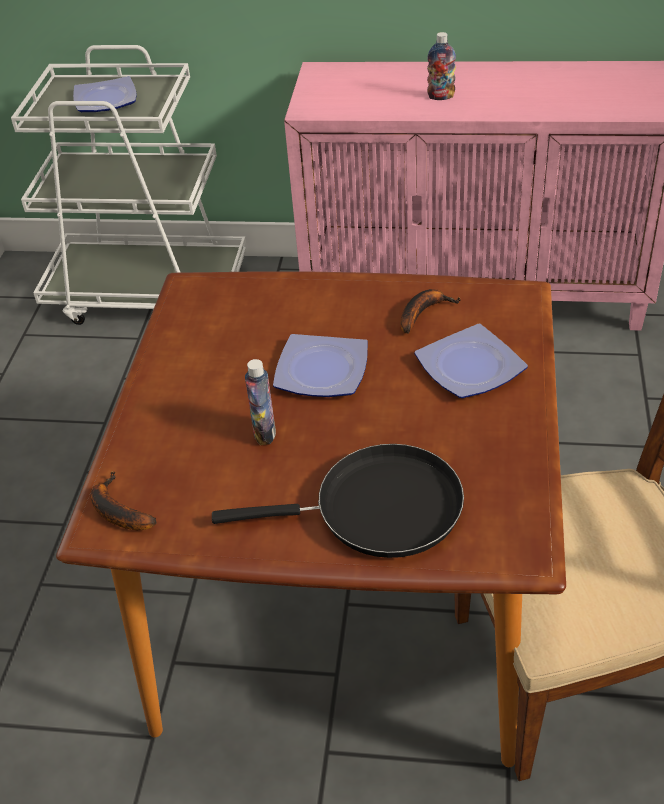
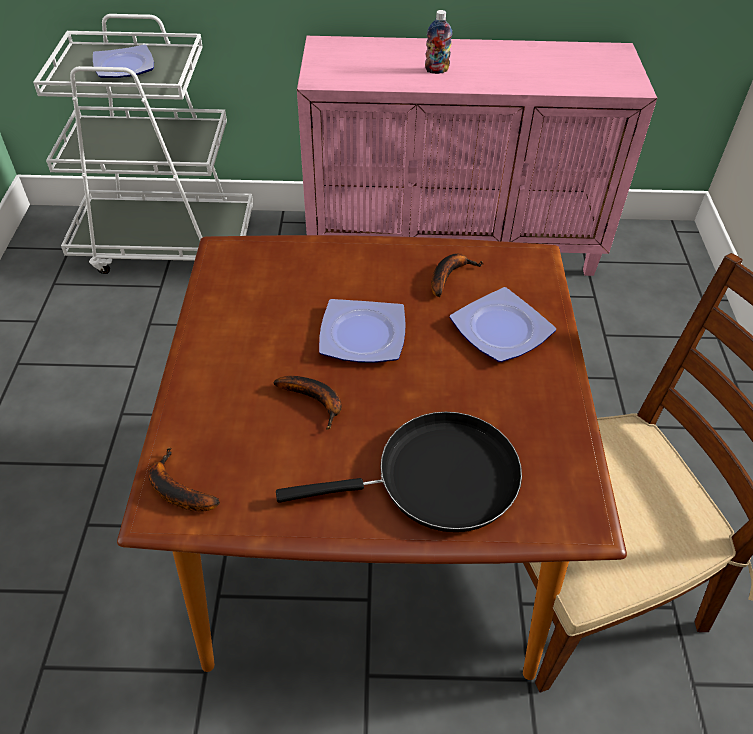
camera: 10 degrees left, 5 degrees up
(264, 433) = (316, 401): bottle -> banana

